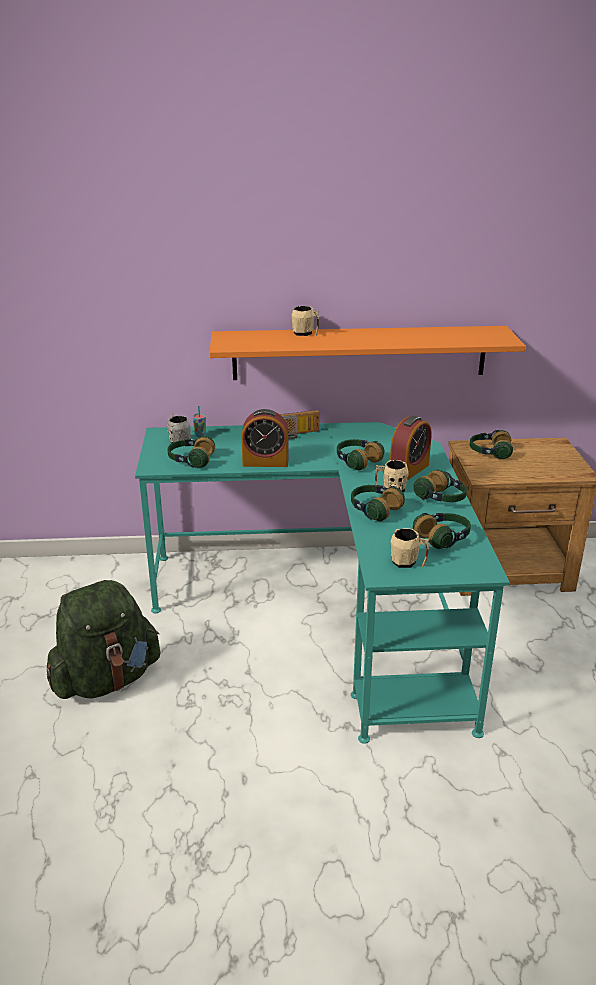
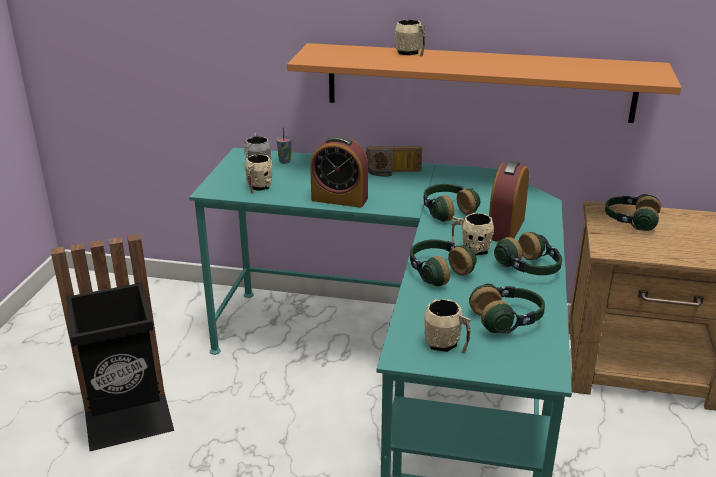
camera: 15 degrees right, 0 degrees up
(107, 679) = (129, 421): green backpack -> black trash can
(190, 460) = (258, 187): headphones -> beige mug
(409, 470) = (506, 229): alarm clock -> alarm clock turned 150 degrees clockwise

